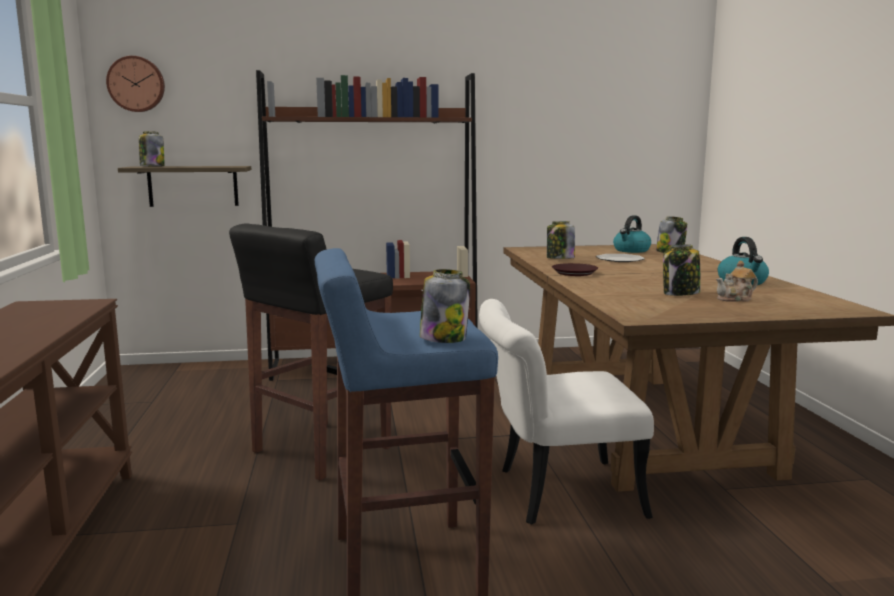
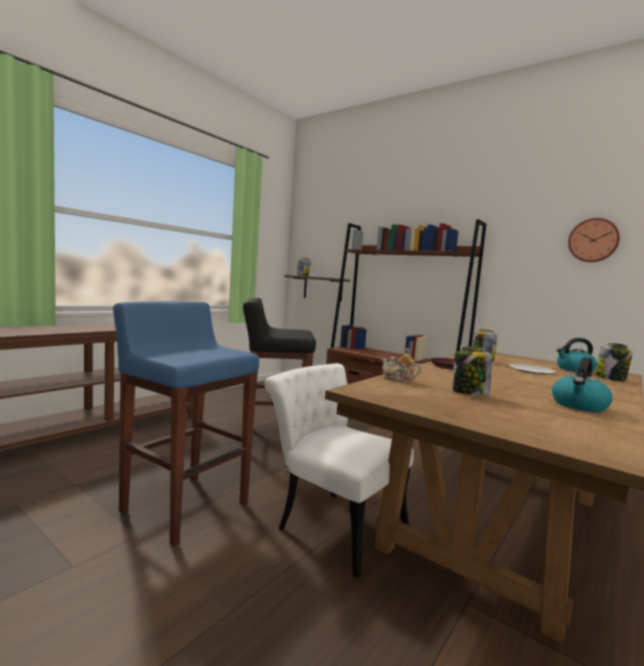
camera: 45 degrees right, 5 degrees down
(136, 84) = (307, 234): wall clock -> wall clock (593, 240)
(443, 338) = (175, 357): jar -> none
(736, 299) = (503, 409): teapot -> teapot (398, 379)

